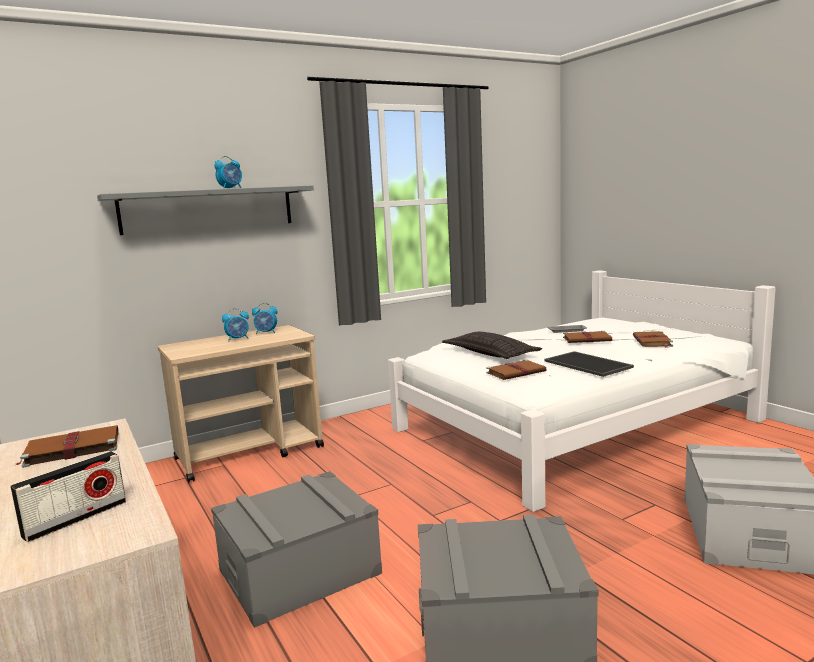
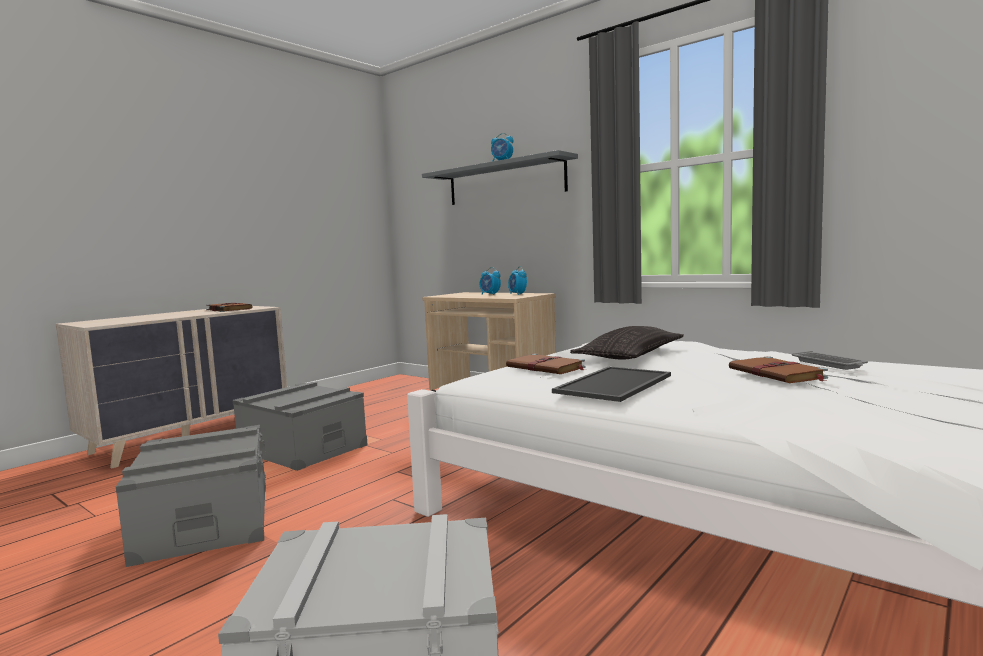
camera: 70 degrees right, 5 degrees down
(76, 519) = (126, 319): radio -> none
(652, 341) = (839, 402): brown book -> none

